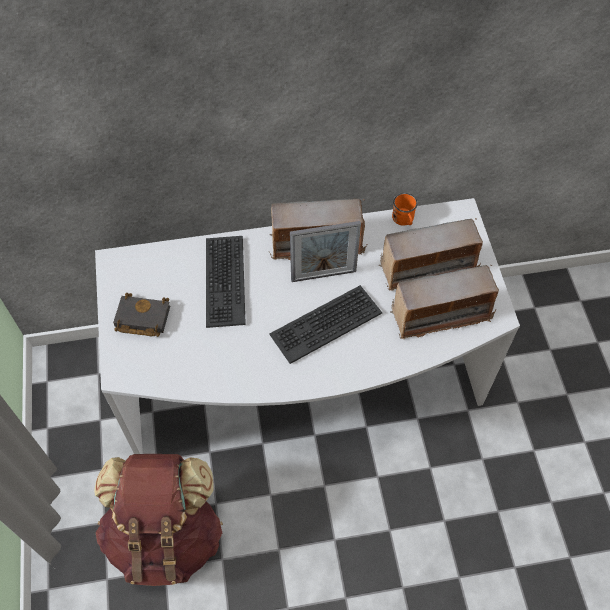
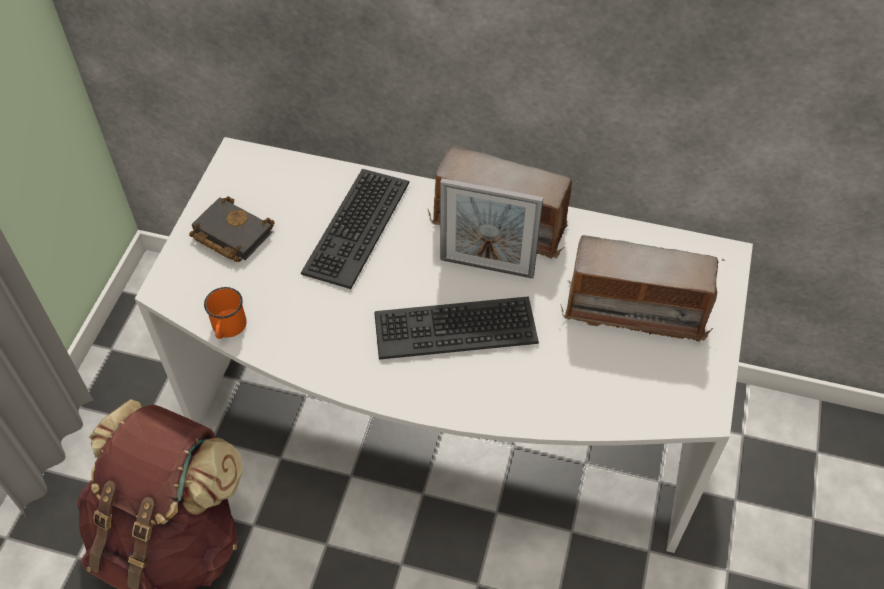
camera: 25 degrees right, 5 degrees down
(404, 220) = (636, 237): orange mug -> orange mug (228, 328)
(441, 314) = (620, 376): radio -> none

